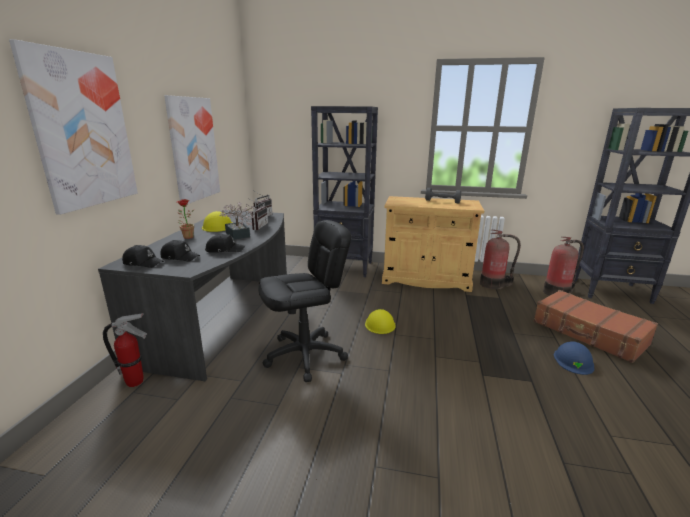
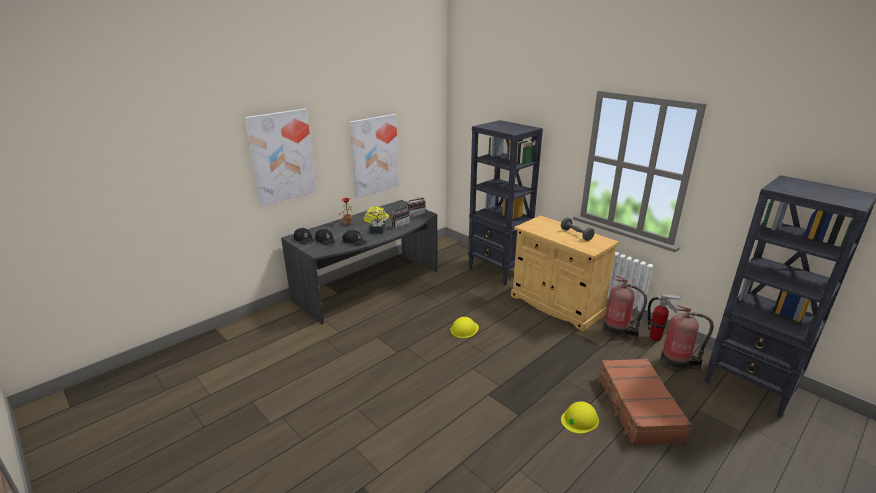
camera: 35 degrees right, 5 degrees up
(135, 382) = (290, 310): fire extinguisher -> fire extinguisher (655, 338)
(305, 355) = (389, 331): black office chair -> none
(573, 361) = (580, 419): blue hard hat -> yellow hard hat

